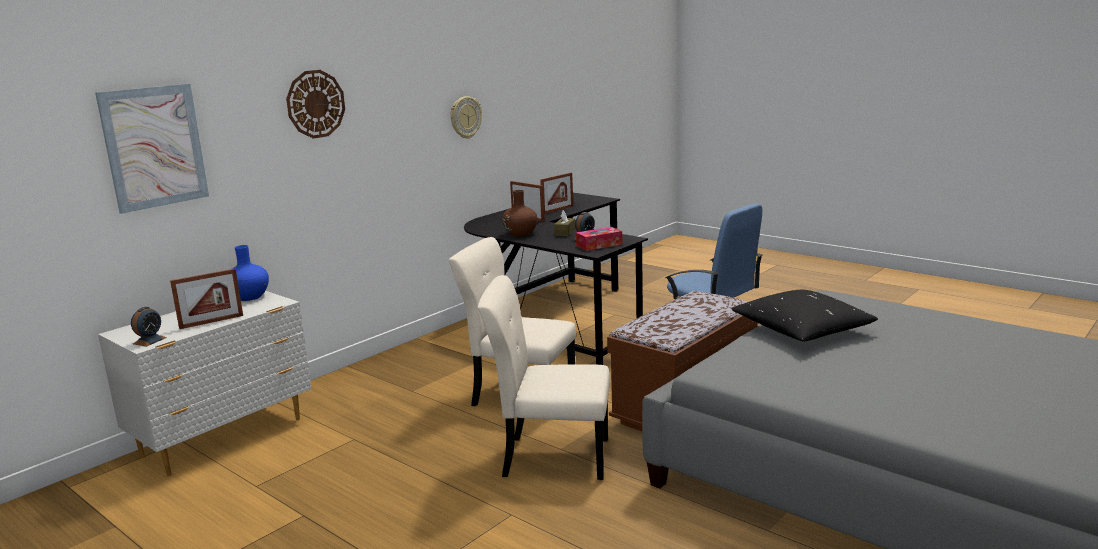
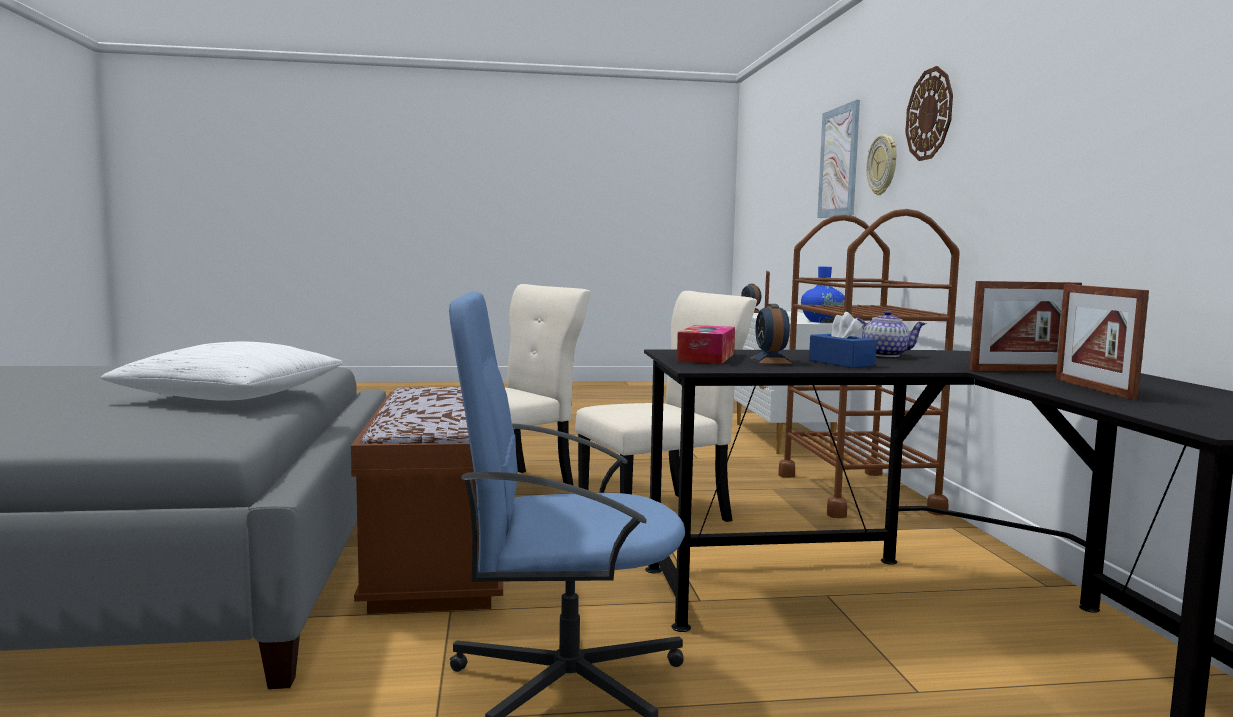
camera: 130 degrees right, 10 degrees down
(387, 371) = (857, 493): none -> brown cart
(465, 117) = (1124, 129): wall clock -> wall clock (883, 165)
(520, 234) = (884, 355): brown vase -> teapot
(565, 232) = (841, 363): brown tissue box -> blue tissue box
(802, 330) = (231, 397): black pillow -> white pillow

